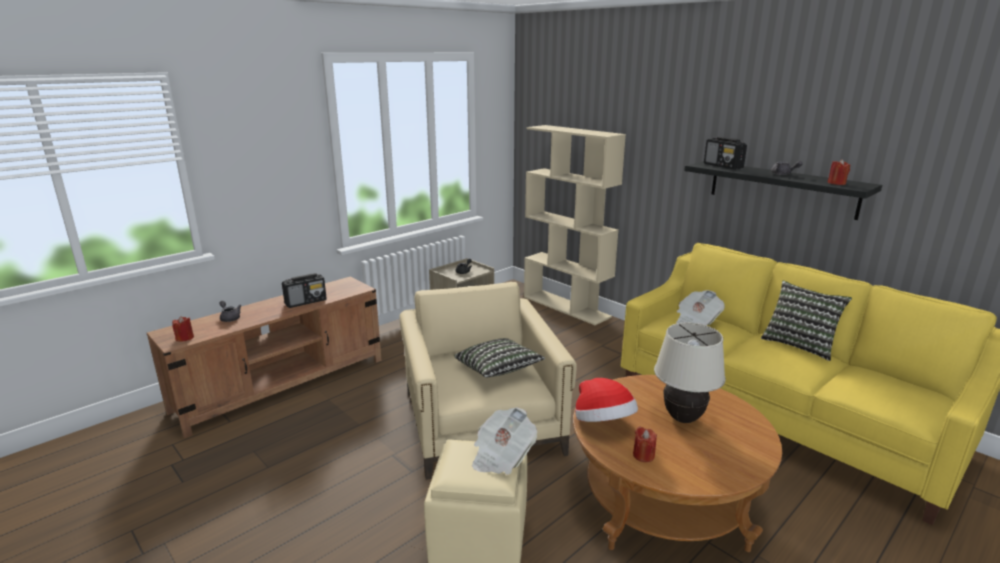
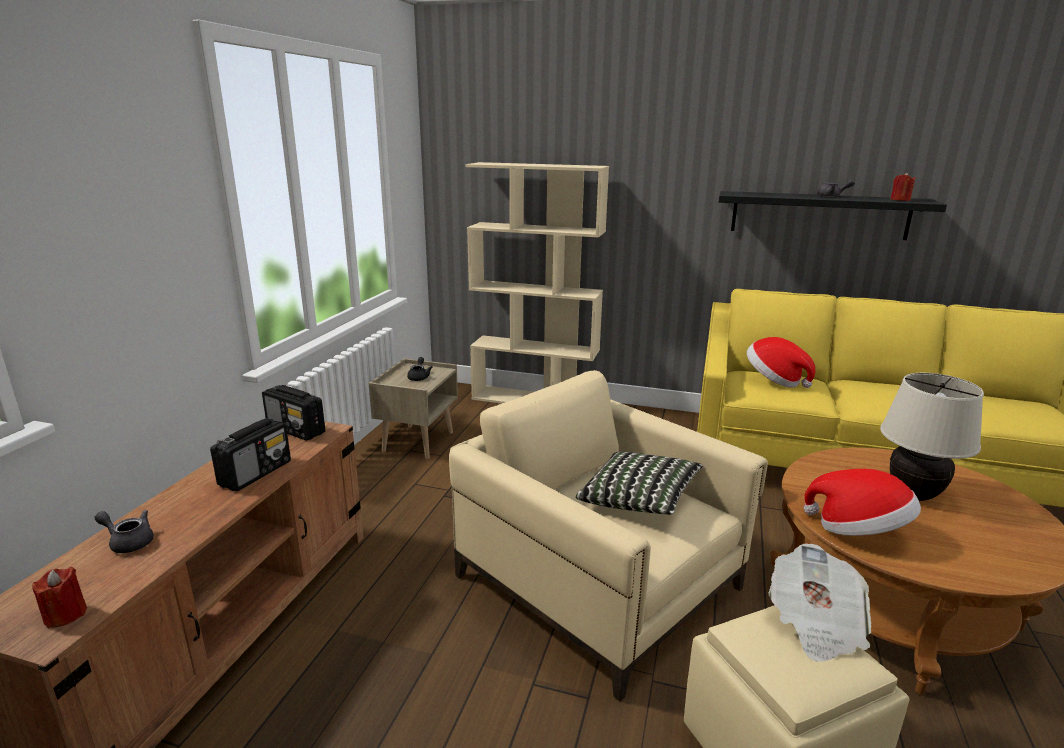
camera: 30 degrees left, 0 degrees up
(643, 455) = (951, 556): red candle -> none
(696, 321) = (774, 380): newspaper -> hat
(723, 166) = (757, 194): radio -> radio (296, 430)
(799, 344) = (887, 383): pillow -> none

